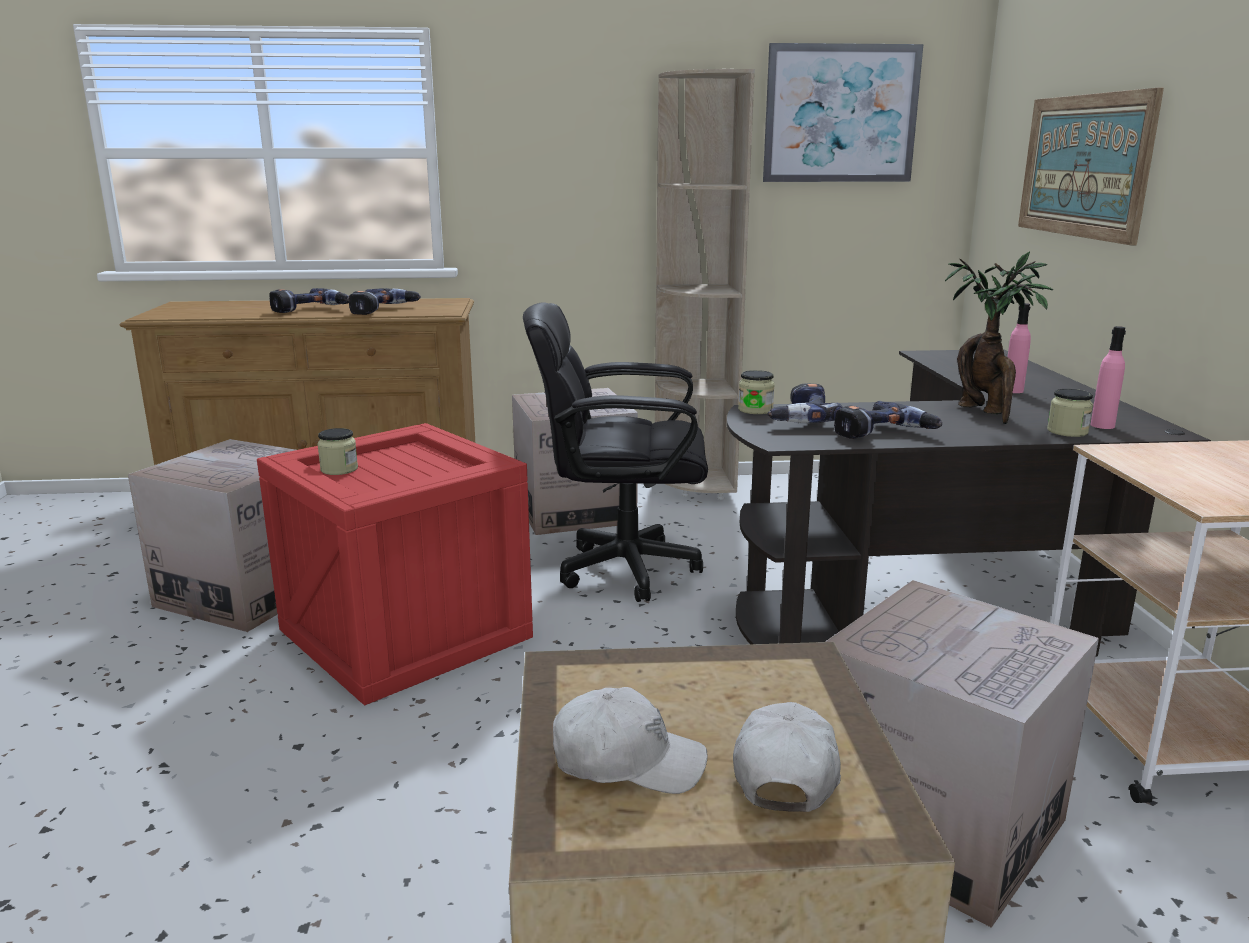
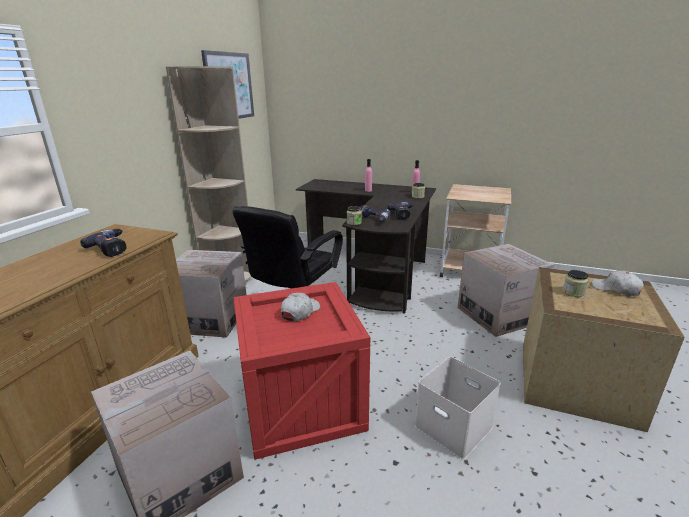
camera: 65 degrees left, 5 degrees up
(310, 311) = (59, 269): power drill -> none
(339, 469) = (279, 336): jar -> jar (573, 292)
(407, 795) = (451, 426): none -> white storage box
(627, 761) = (616, 309): white cap -> white cap (300, 312)
(985, 412) = (389, 199): potted plant -> none
(1084, 166) = (345, 106): picture -> none

